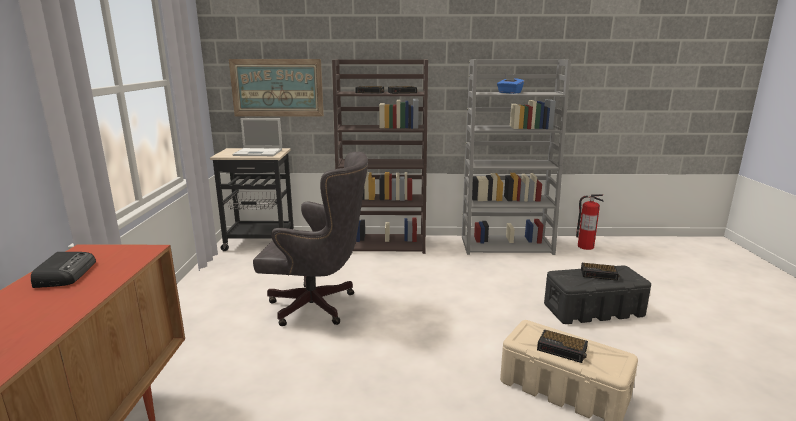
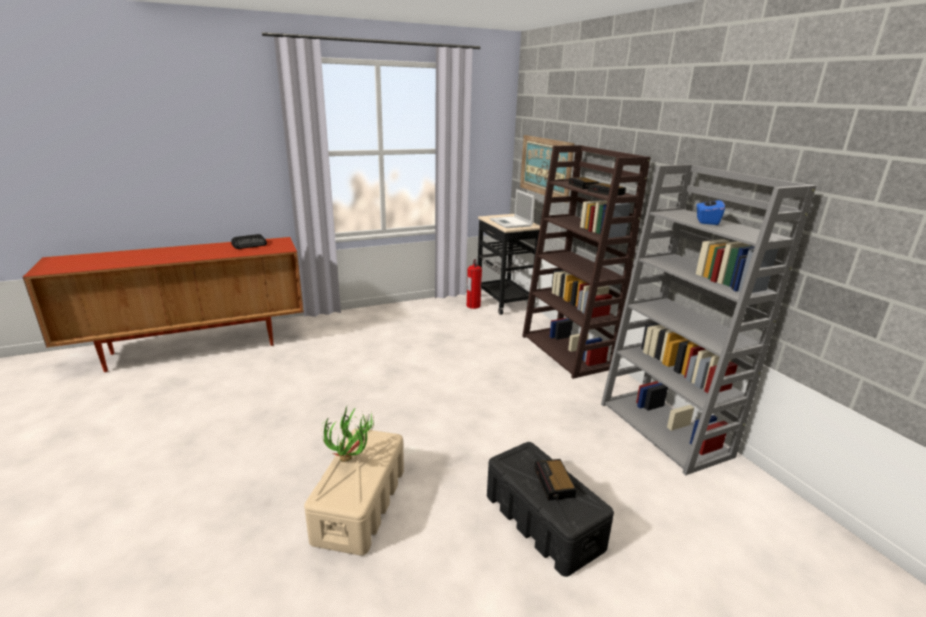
camera: 65 degrees right, 5 degrees up
(318, 306) = (422, 354): grey office chair -> none
(563, 349) = (352, 462): alarm clock -> potted plant
(585, 246) = (760, 505): fire extinguisher -> fire extinguisher (473, 305)

